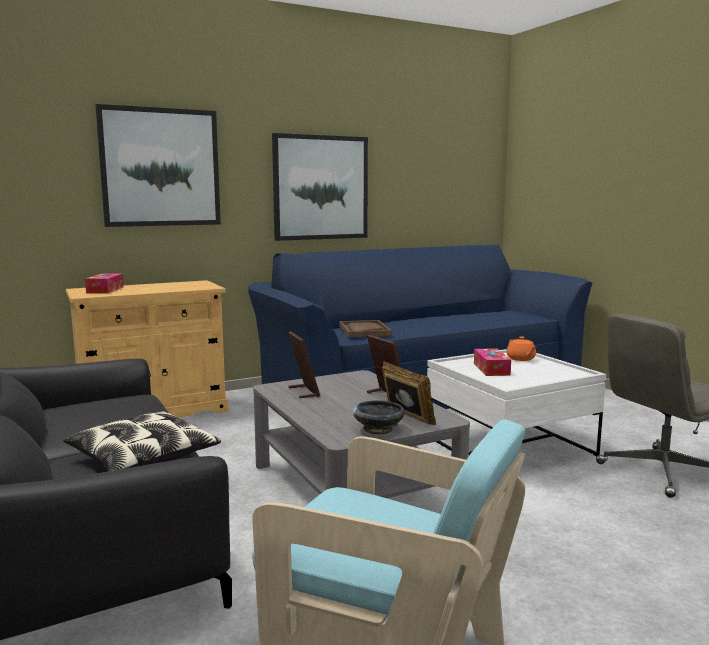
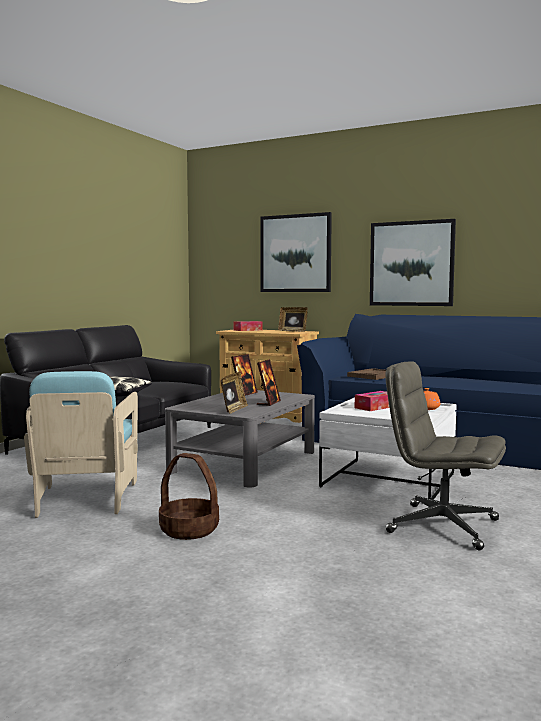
camera: 55 degrees right, 5 degrees down
(179, 284) = (293, 331): none -> picture frame
(378, 429) = (206, 409): black bowl -> none
(608, 604) = (188, 530): none -> basket

